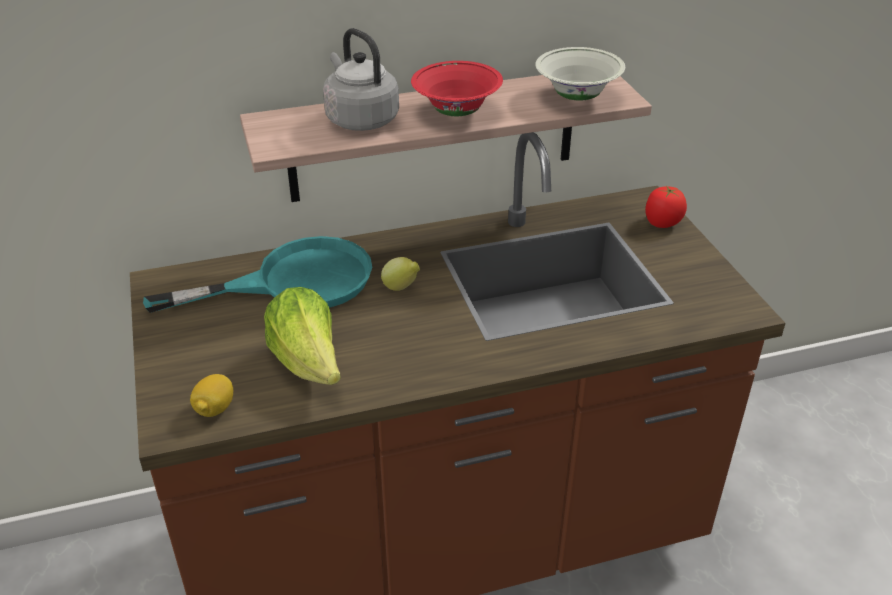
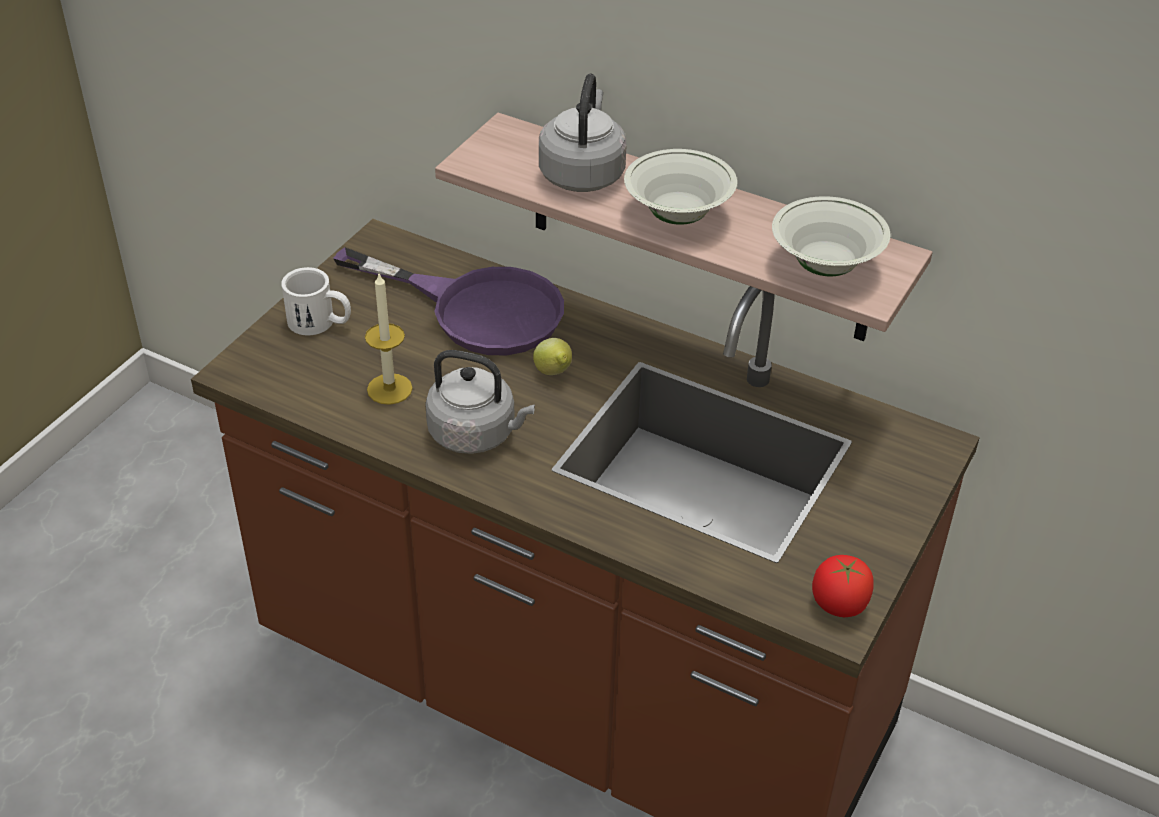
camera: 45 degrees right, 5 degrees up
(191, 356) = (320, 323): none -> white mug
(215, 409) = (280, 377): lemon -> none
(293, 282) = (476, 309): turquoise frying pan -> purple frying pan
(309, 363) = (389, 389): lettuce -> candle
(409, 351) = (476, 434): none -> grey kettle
(457, 112) = (678, 215): red bowl -> white bowl
(662, 223) = (909, 479): tomato -> tomato (838, 605)

